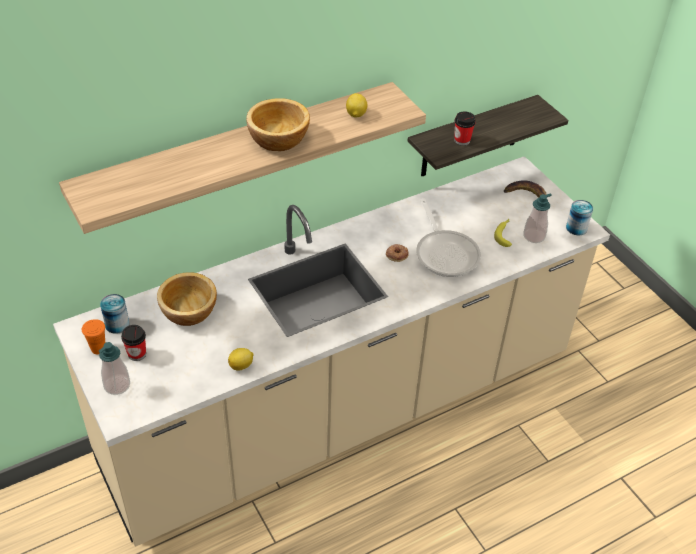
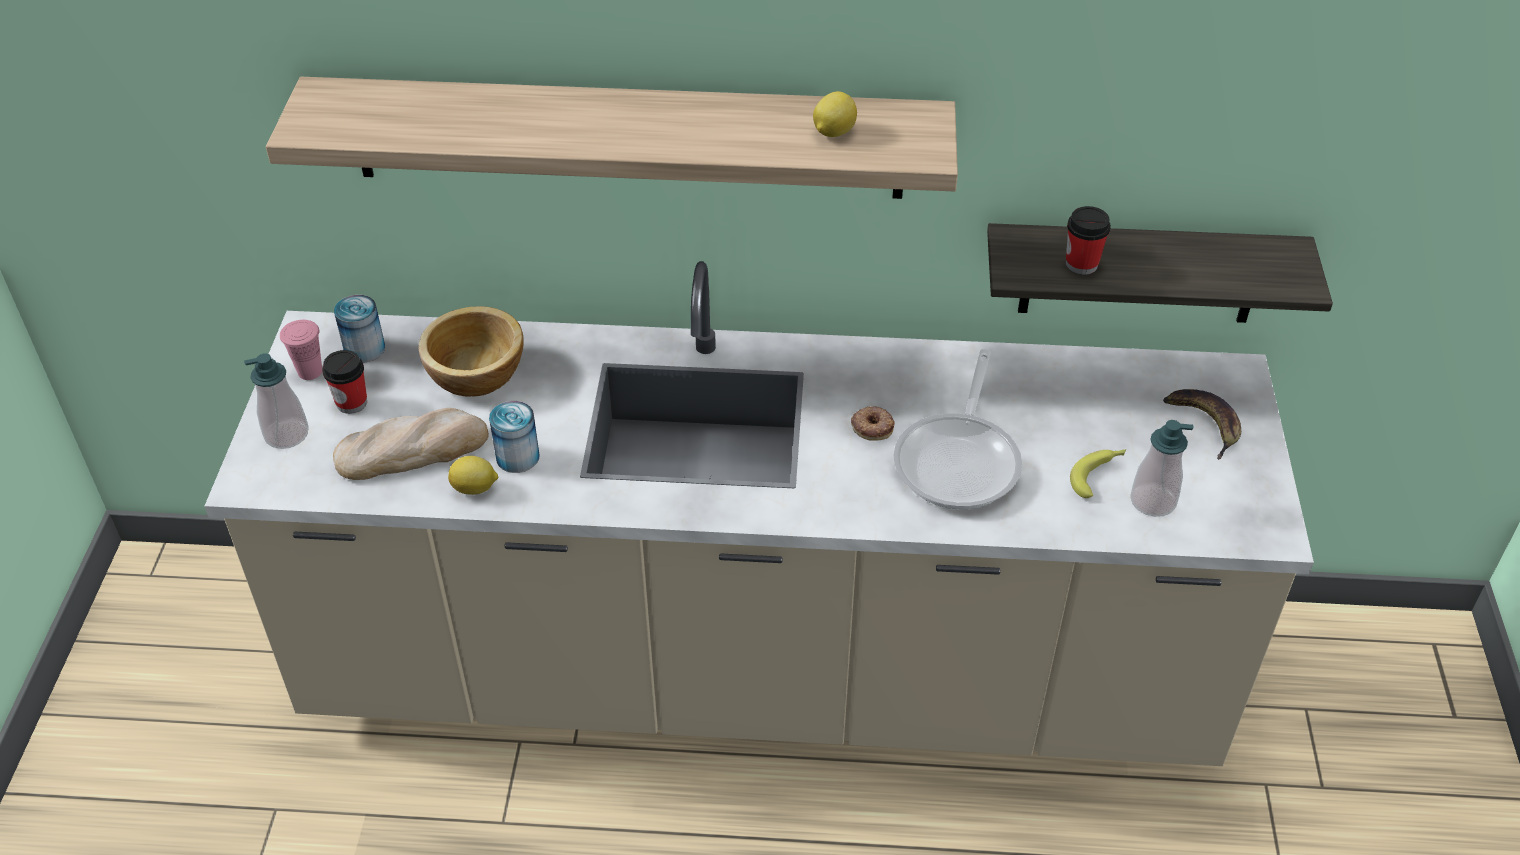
camera: 35 degrees right, 0 degrees up
(98, 348) = (310, 371): orange cup -> pink cup
(192, 362) = (412, 450): none -> bread
(278, 139) = (667, 127): bowl -> none
(576, 228) = (1252, 522): can -> can (517, 457)

